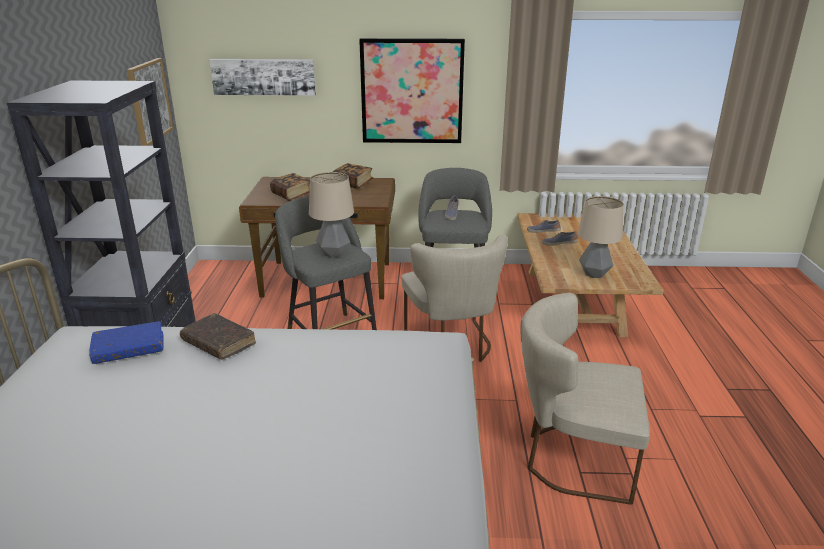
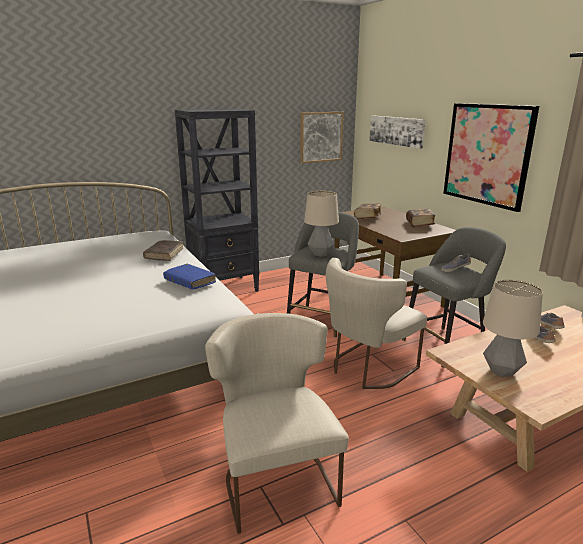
camera: 60 degrees right, 5 degrees down
(129, 349) = (144, 242): blue book -> blue book (190, 282)

